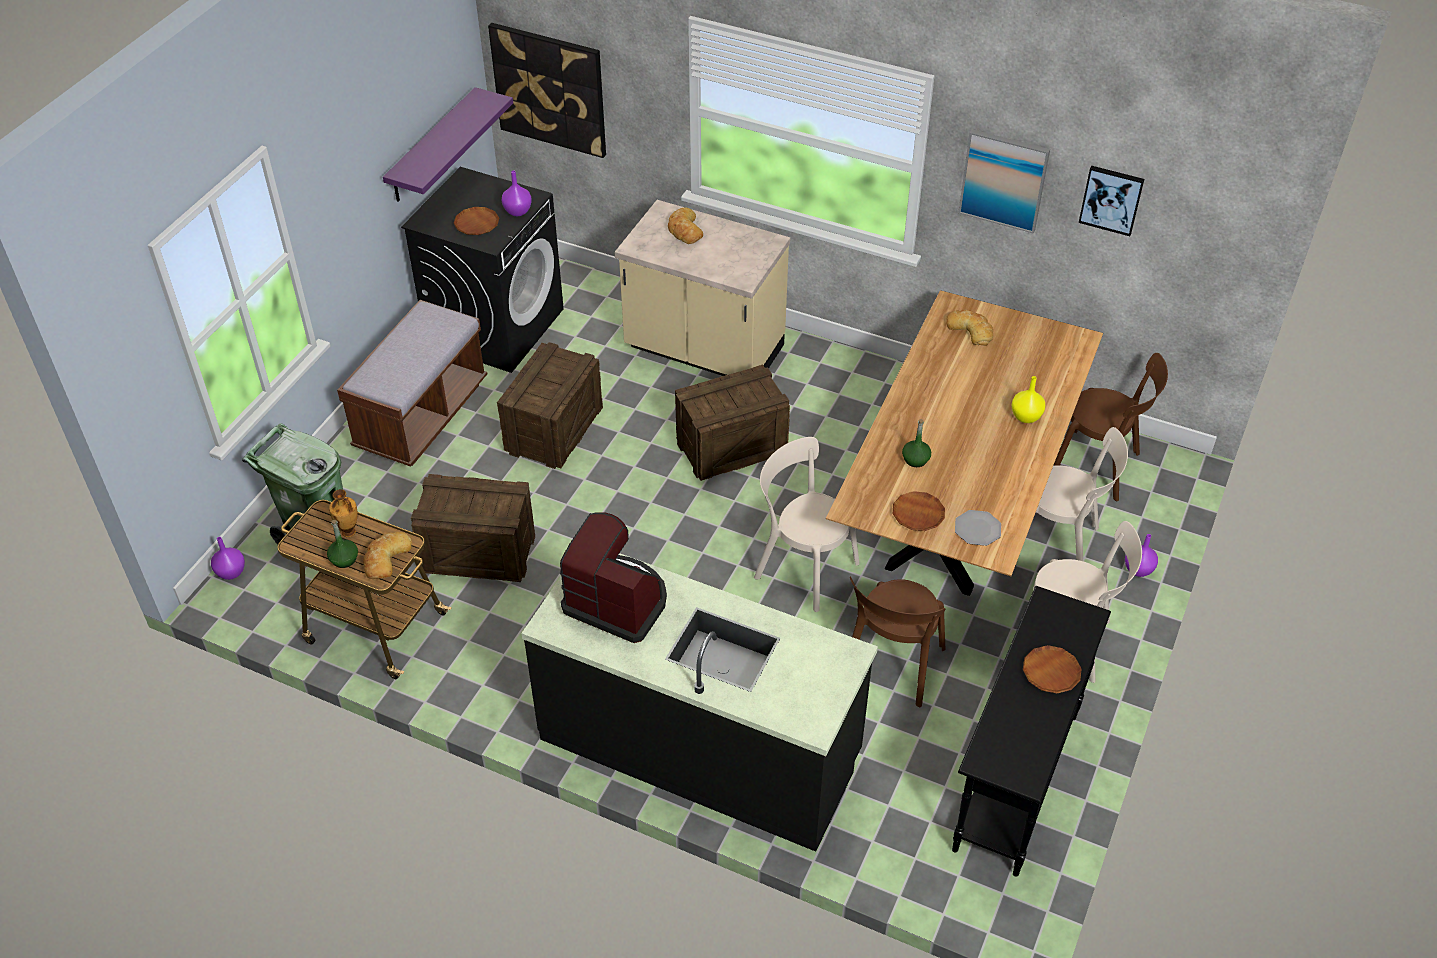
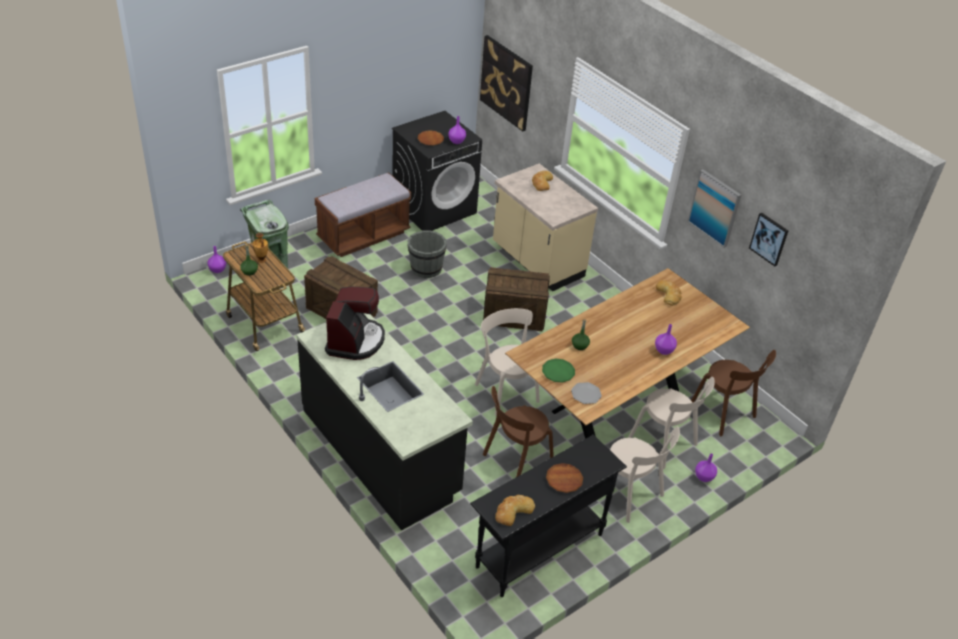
camera: 25 degrees right, 5 degrees down
(385, 558) = (269, 279): bread -> bread (513, 511)
(432, 146) = (428, 92): purple shelf -> none
(554, 429) = (426, 268): crate -> grey bucket
(617, 601) = (355, 341): coffee machine -> coffee machine turned 45 degrees clockwise
(918, 514) = (558, 372): brown plate -> green plate
(1026, 417) = (664, 351): yellow vase -> purple vase

